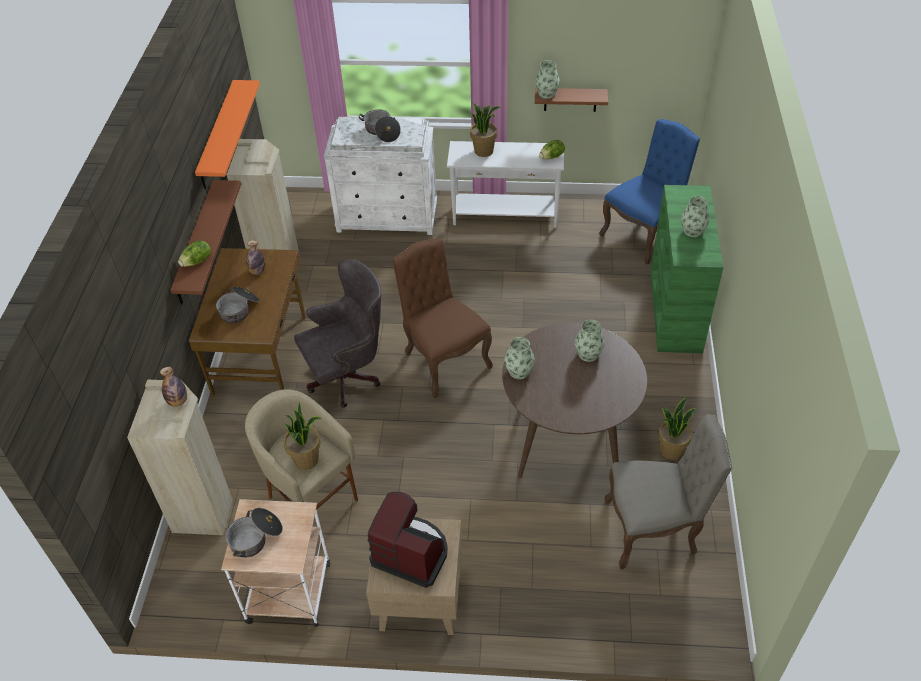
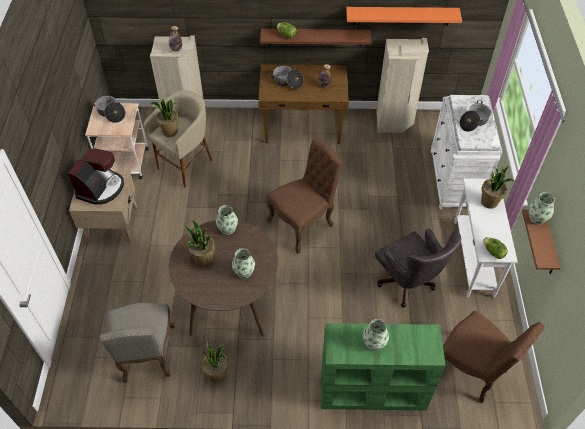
camera: 85 degrees right, 5 degrees up
(348, 377) = (285, 172): grey office chair -> grey office chair (407, 285)
(570, 395) = (203, 259): none -> potted plant
(643, 235) = (471, 370): blue chair -> brown chair

